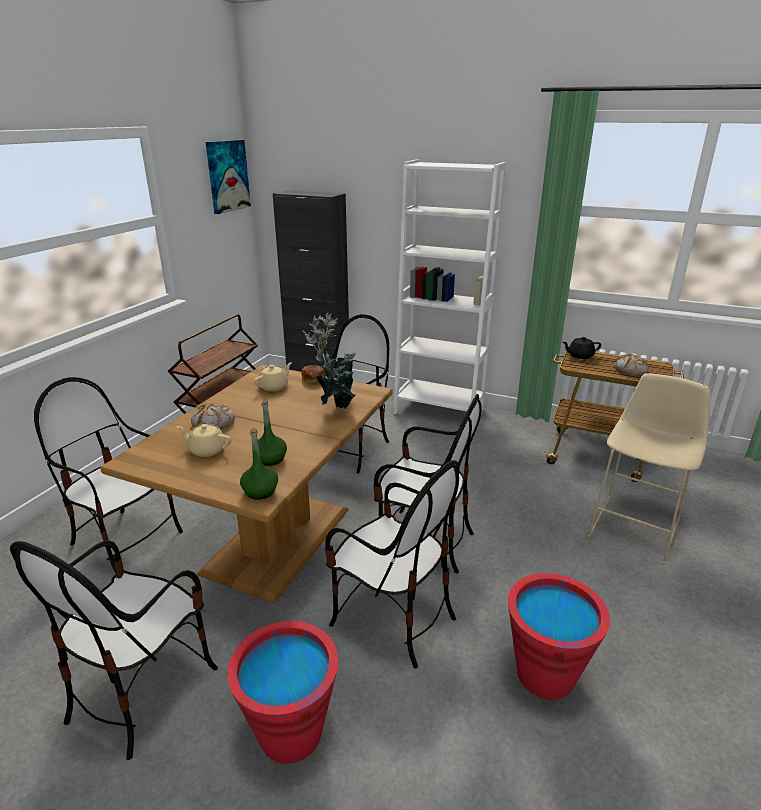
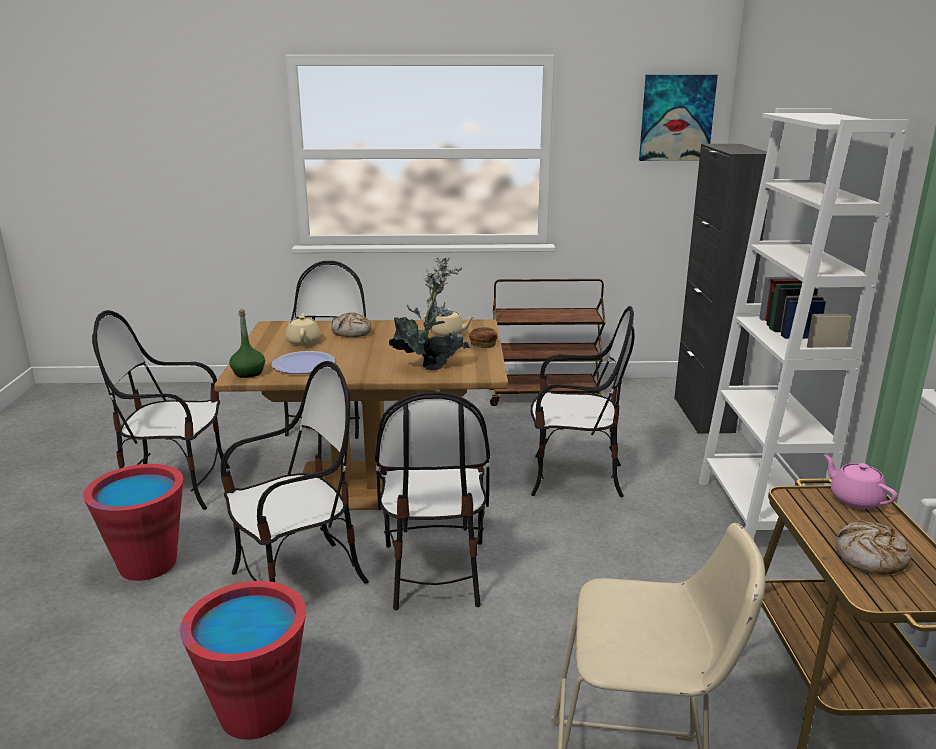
camera: 65 degrees right, 5 degrees down
(270, 459) = (303, 364): green bottle -> plate
(392, 618) = (299, 582): chair -> chair turned 135 degrees counterclockwise
(580, 356) = (855, 499): black teapot -> pink teapot

